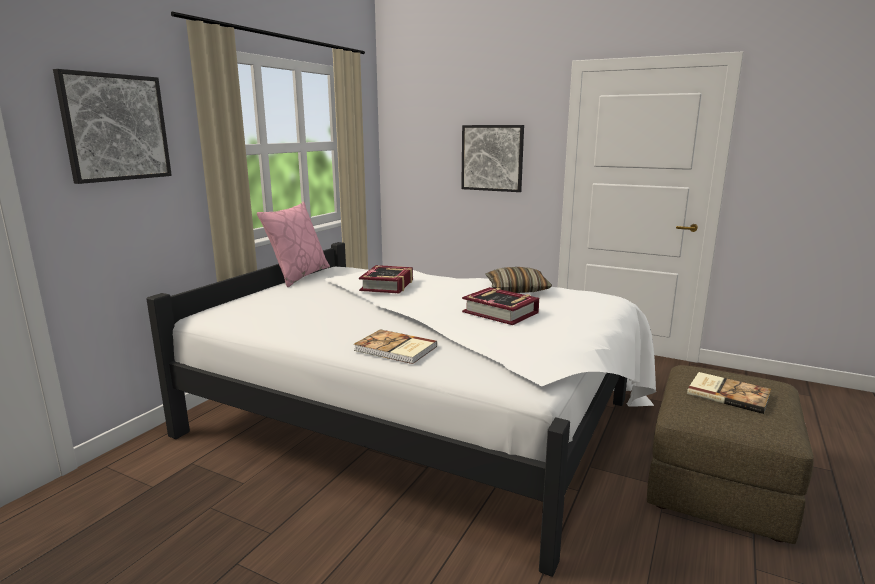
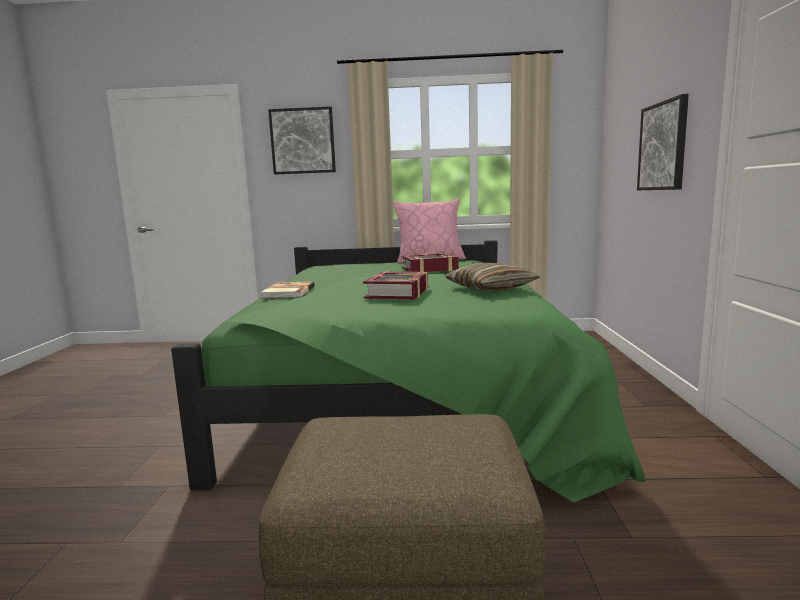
camera: 65 degrees right, 5 degrees down
(426, 414) = (405, 393): white bed -> green bed
(727, 394) = (405, 442): book -> none

